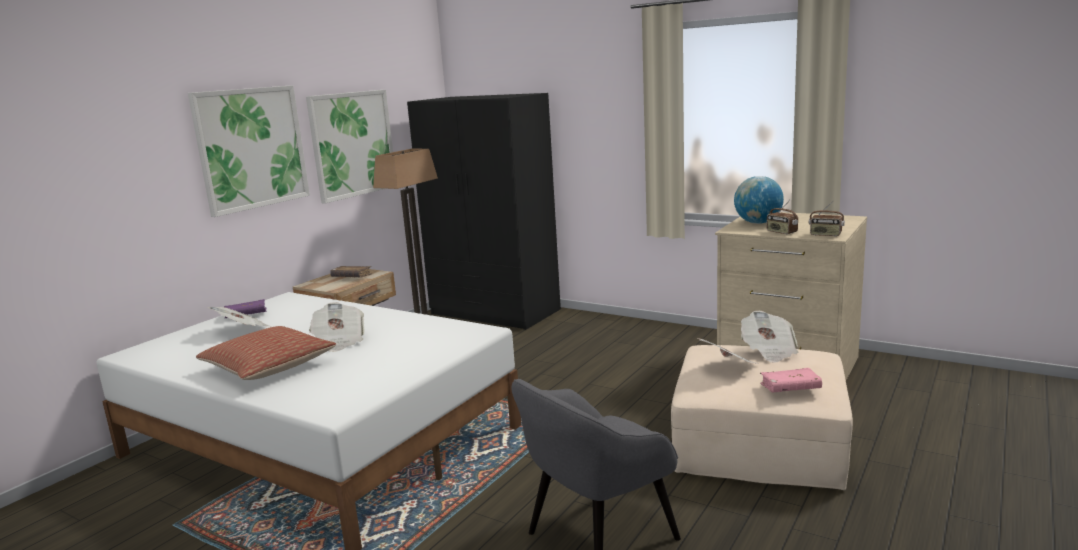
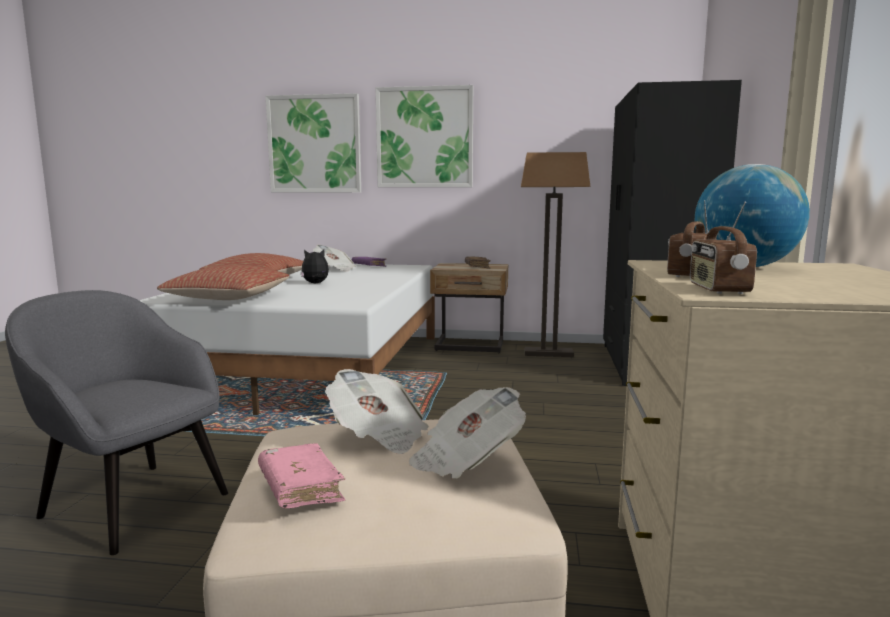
camera: 65 degrees right, 5 degrees down
(339, 341) = (316, 283): newspaper -> plush toy
(352, 144) = (538, 147): picture -> picture (314, 144)
(380, 379) = (228, 298): none -> pillow

